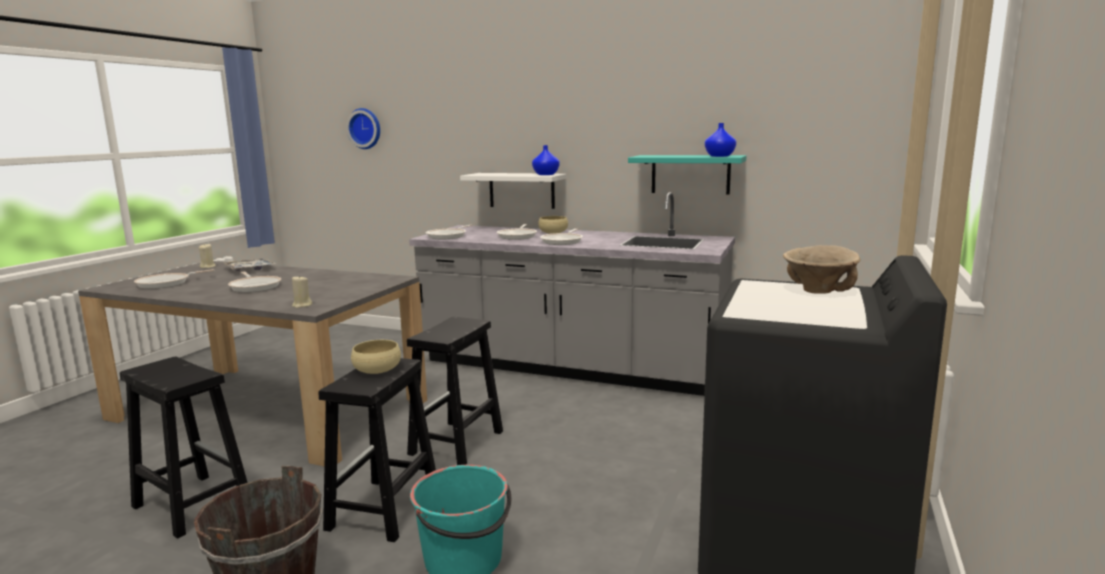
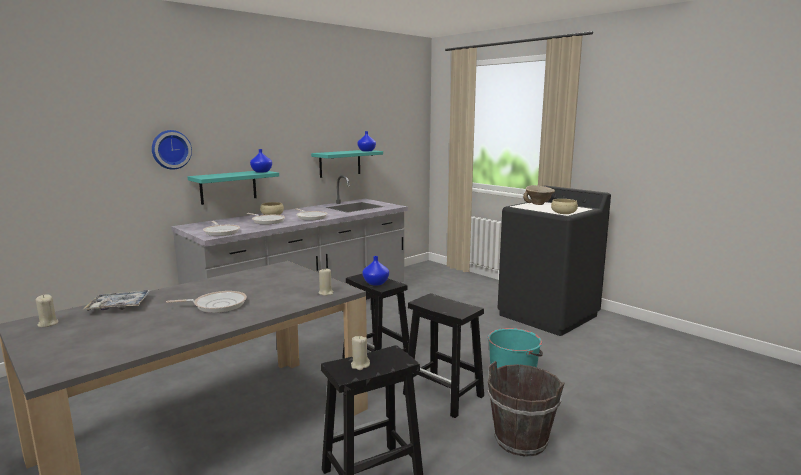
camera: 65 degrees left, 0 degrees up
(166, 283) = (107, 341): frying pan -> none
(166, 370) = (360, 365): none -> beige candle
(365, 128) = (39, 139): wall clock -> wall clock (170, 149)
(377, 369) = (437, 303): beige bowl -> beige bowl (563, 213)
(442, 330) = (375, 283): none -> blue vase
(521, 190) = (228, 187): white shelf -> turquoise shelf

